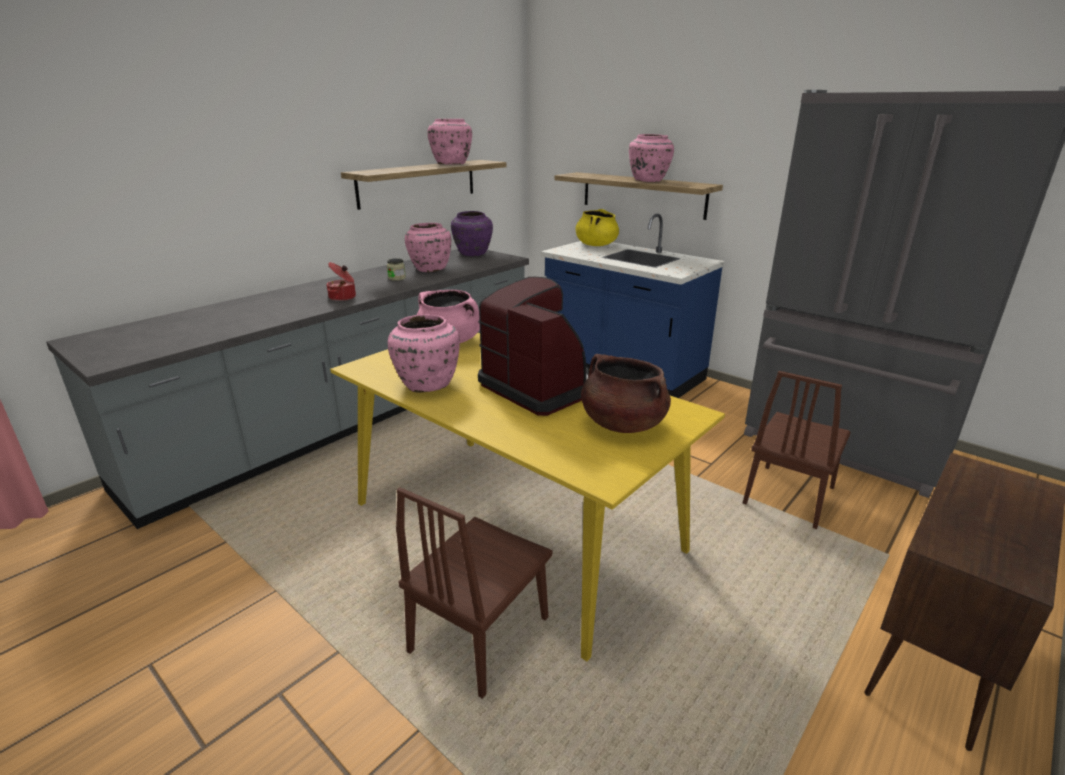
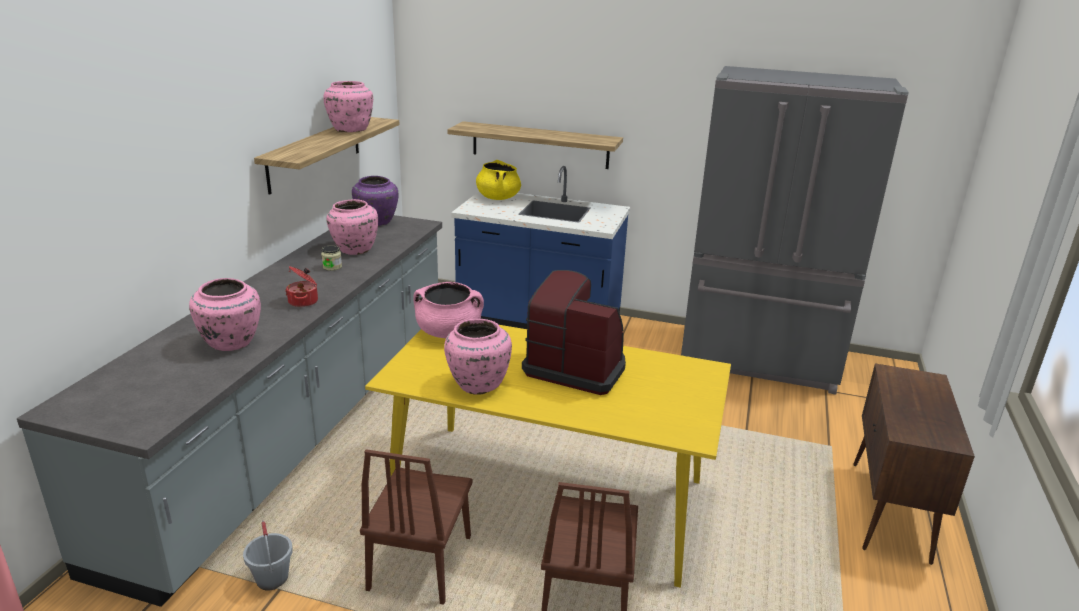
camera: 25 degrees left, 0 degrees up
(228, 531) = (272, 579): none -> grey bucket
(622, 424) = (668, 389): brown cooking pot -> none
(648, 180) = (551, 134): pink vase -> pink vase (231, 343)
(789, 495) = (743, 415): brown chair -> brown chair (420, 562)

